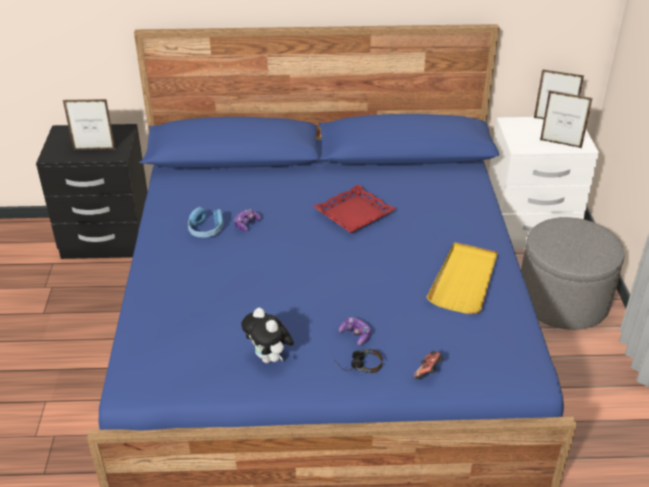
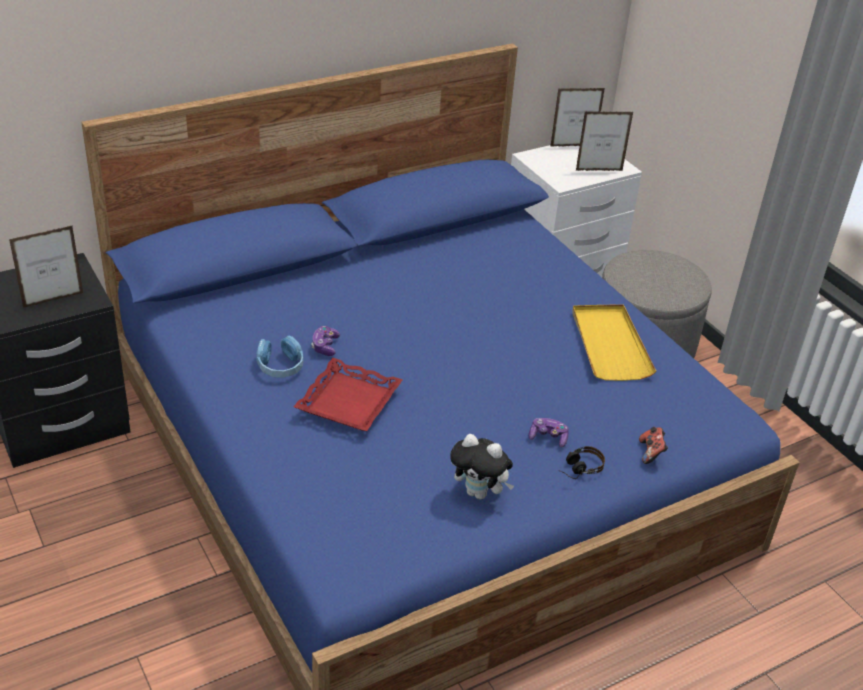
camera: 30 degrees left, 0 degrees up
(354, 214) = (438, 302): red tray -> red tray (349, 402)

